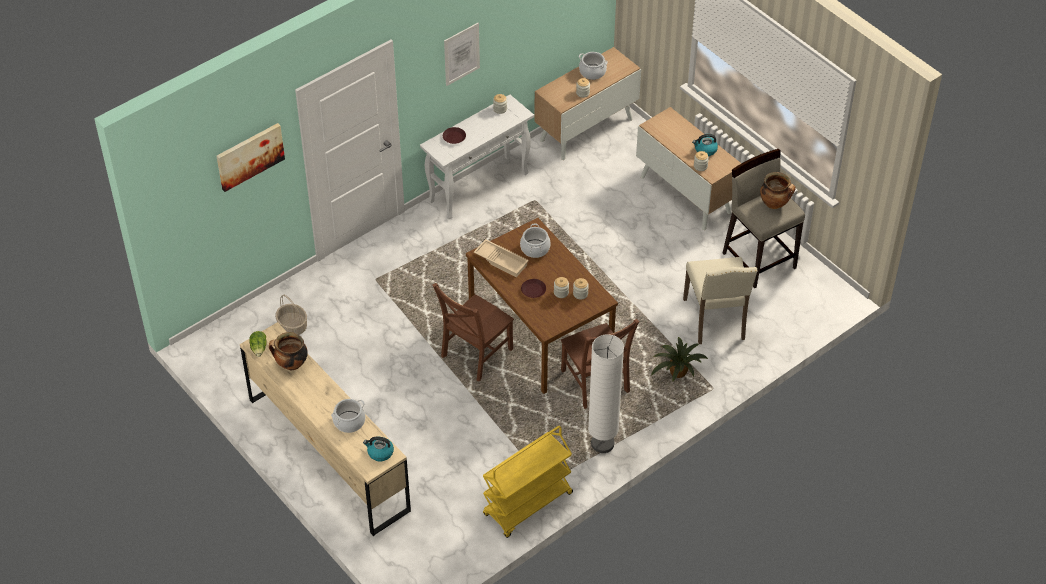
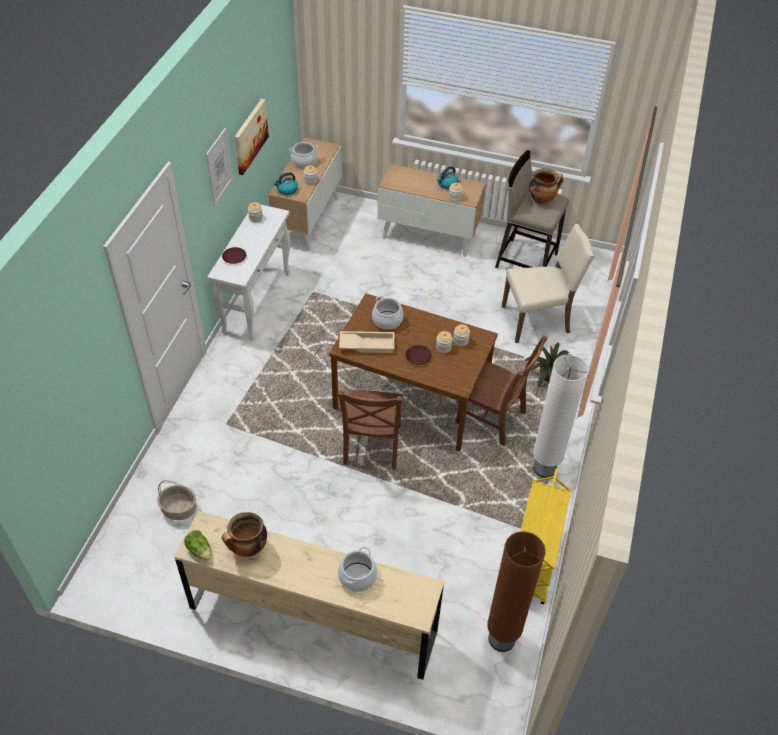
camera: 35 degrees left, 0 degrees up
(250, 156) = (81, 343): picture -> picture (250, 136)
(380, 452) = (415, 592): kettle -> kettle (287, 190)
(453, 543) = (501, 639): none -> brown floor lamp
(716, 320) = (537, 320): beige chair -> beige chair turned 60 degrees counterclockwise

